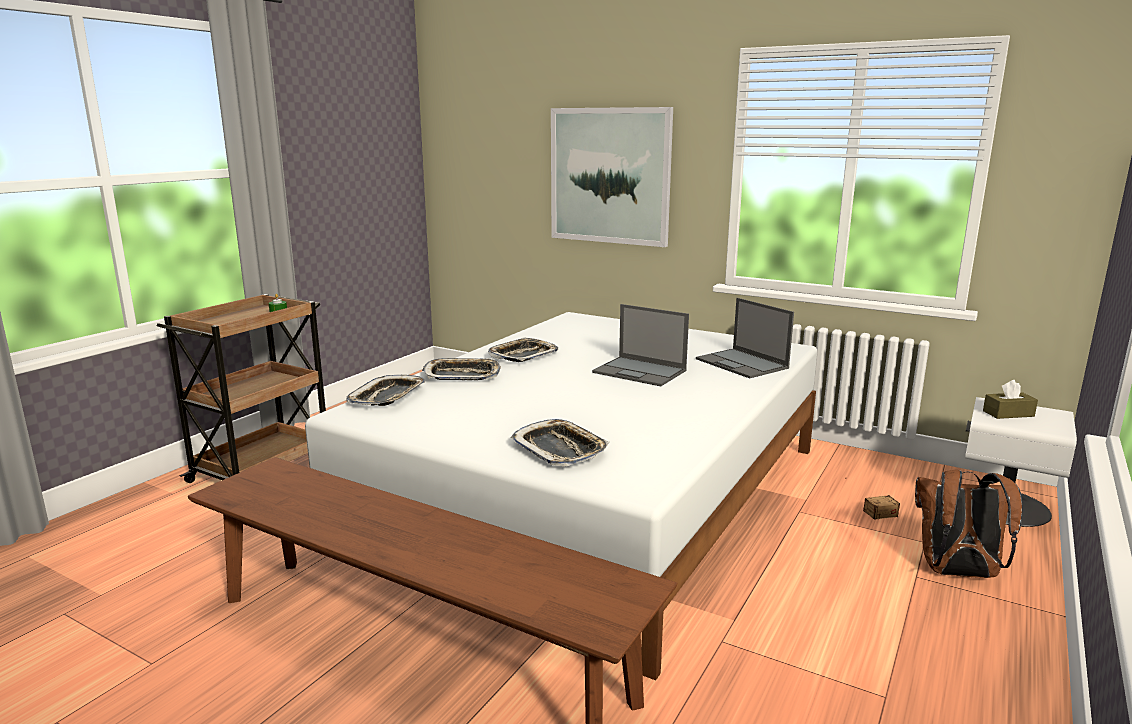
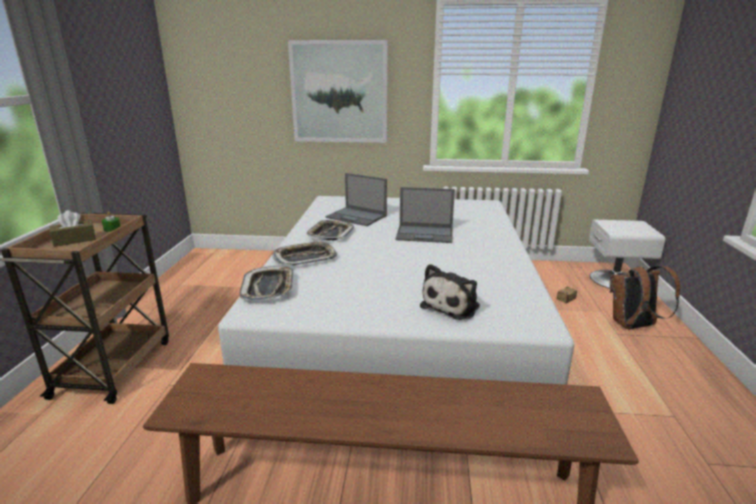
camera: 25 degrees left, 5 degrees up
(560, 449) = (452, 305): tray -> plush toy
(742, 364) = (477, 218): laptop -> laptop (357, 217)
(1008, 413) = (620, 227): brown tissue box -> brown tissue box (75, 240)

